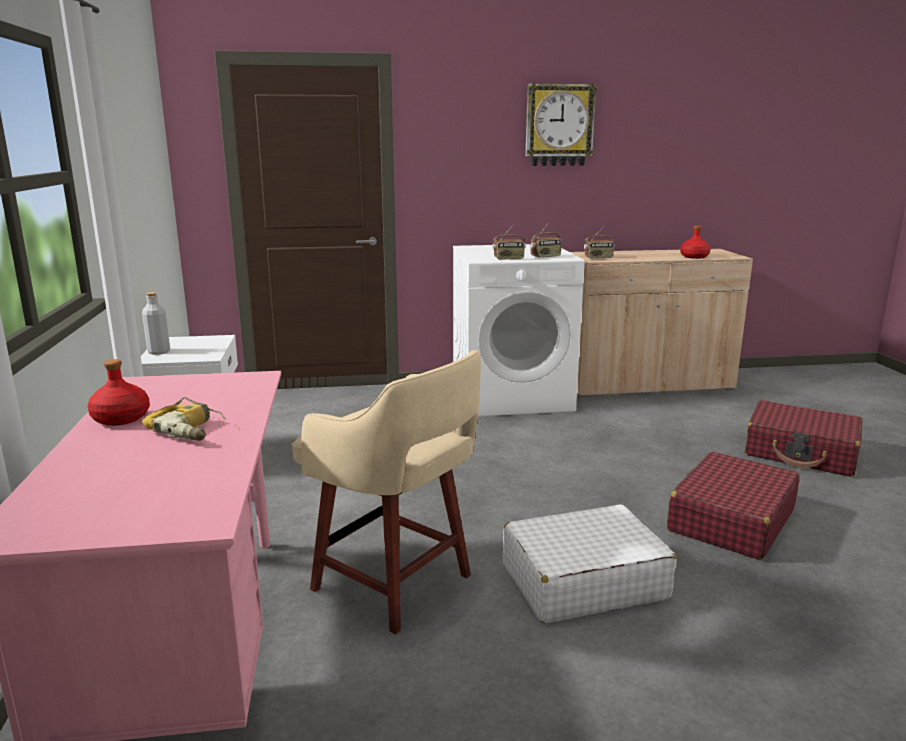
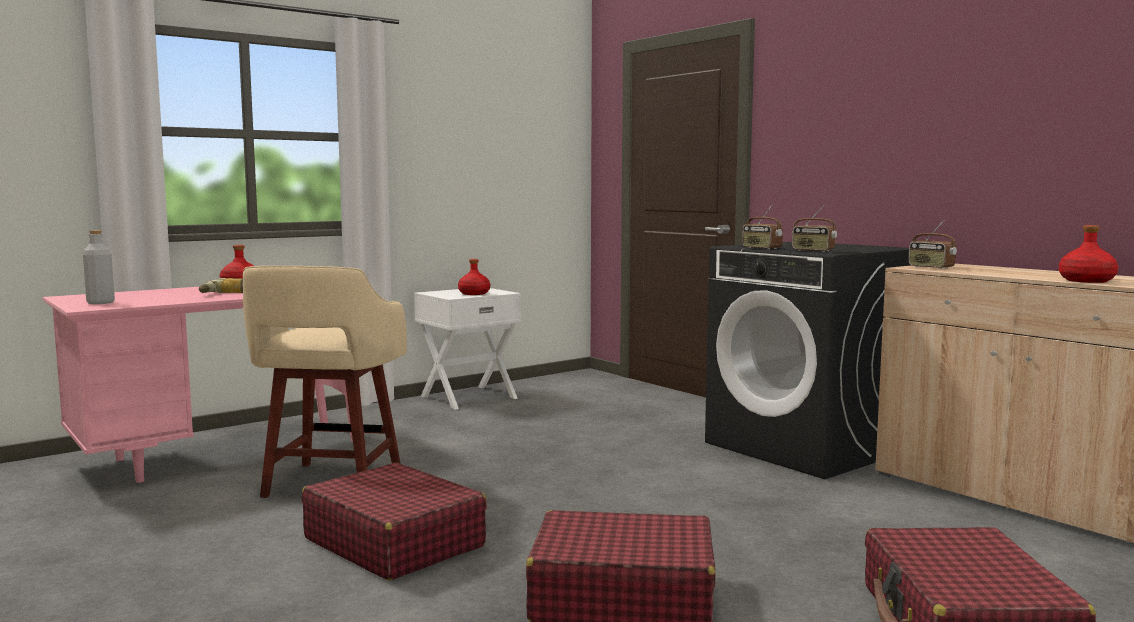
camera: 60 degrees right, 10 degrees down
(159, 352) = (447, 291): grey bottle -> grey bottle (100, 302)
(203, 347) = (474, 293): none -> red bottle
(512, 396) = (806, 447): white washing machine -> black washing machine
(559, 125) = (937, 79): wall clock -> none
(582, 581) = (394, 542): white suitcase -> red suitcase

